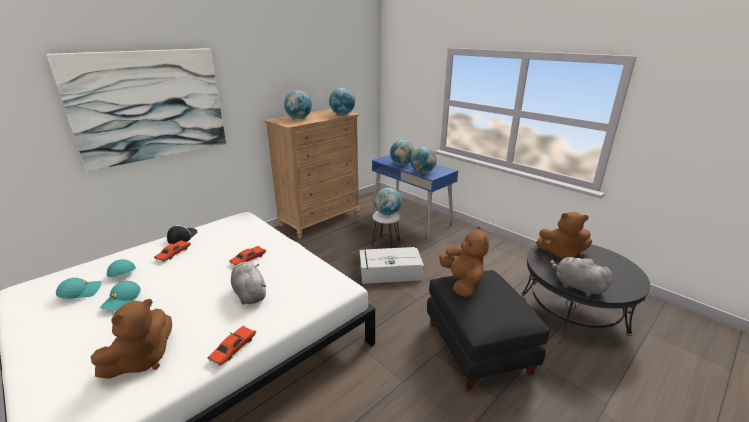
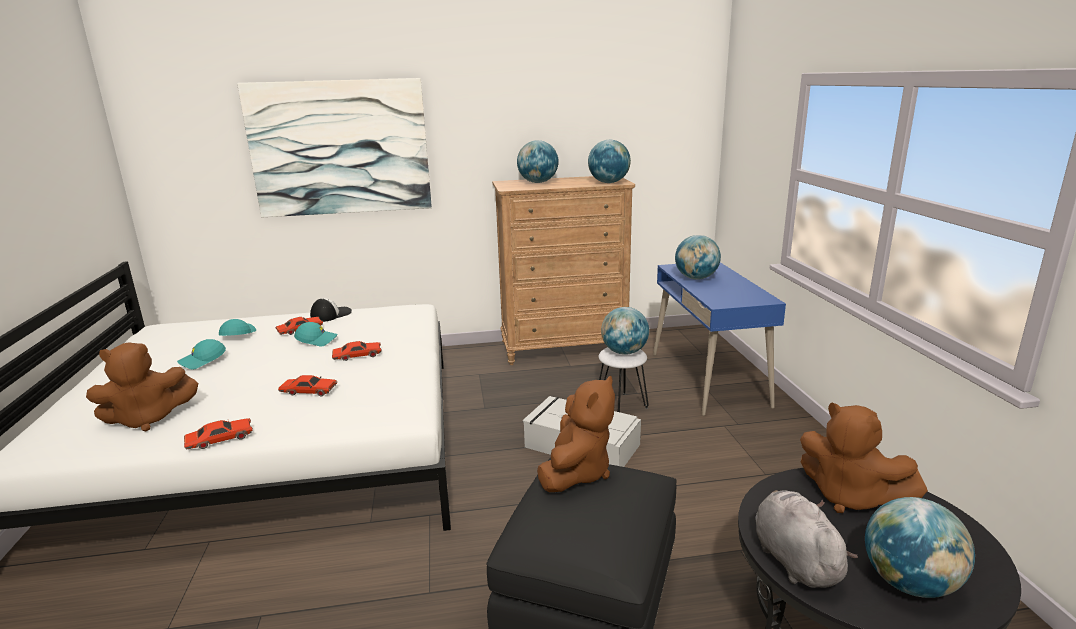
camera: 35 degrees right, 5 degrees down
(81, 292) = (187, 343): turquoise cap -> turquoise cap (317, 340)
(249, 293) = (308, 391): grey plush toy -> red toy car
(422, 172) = (712, 295): globe -> globe (909, 583)

